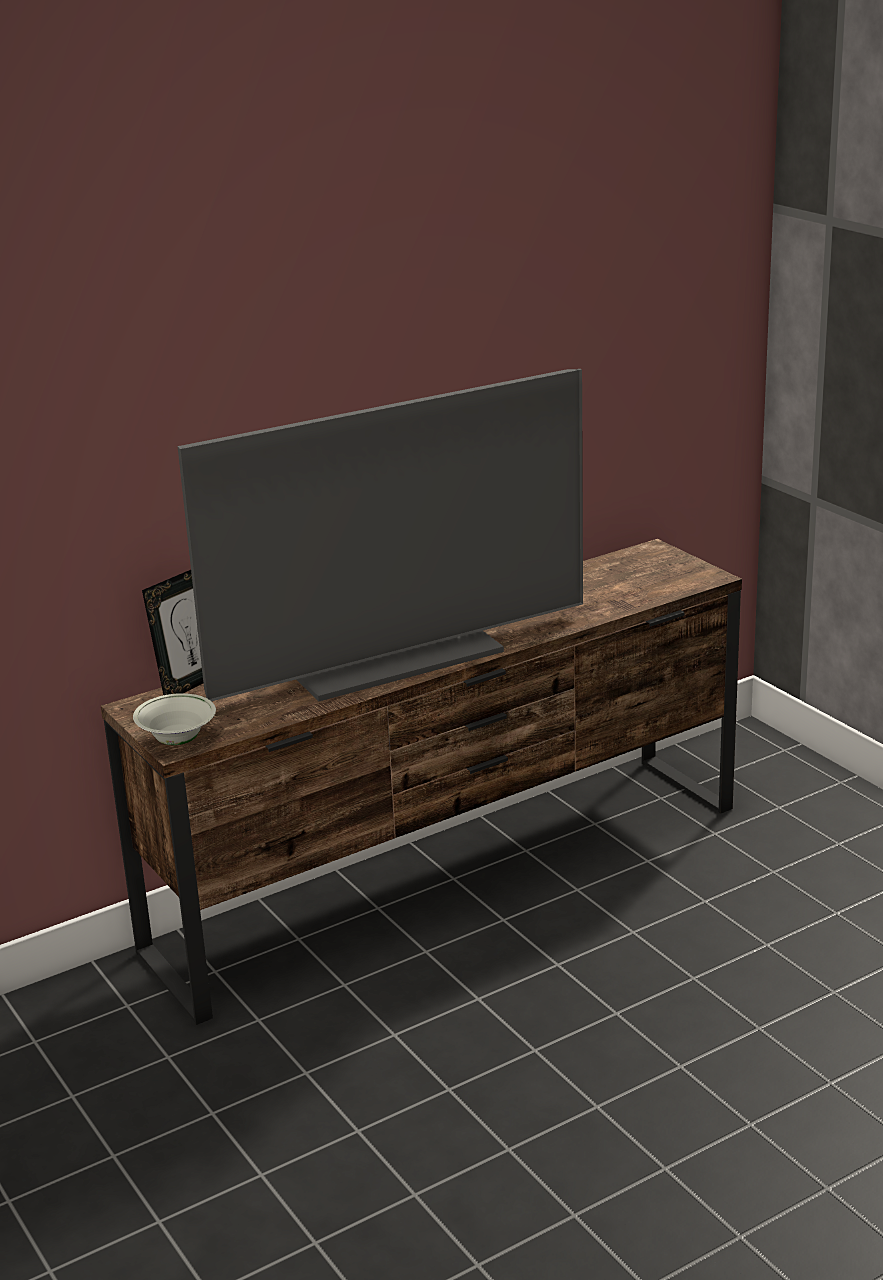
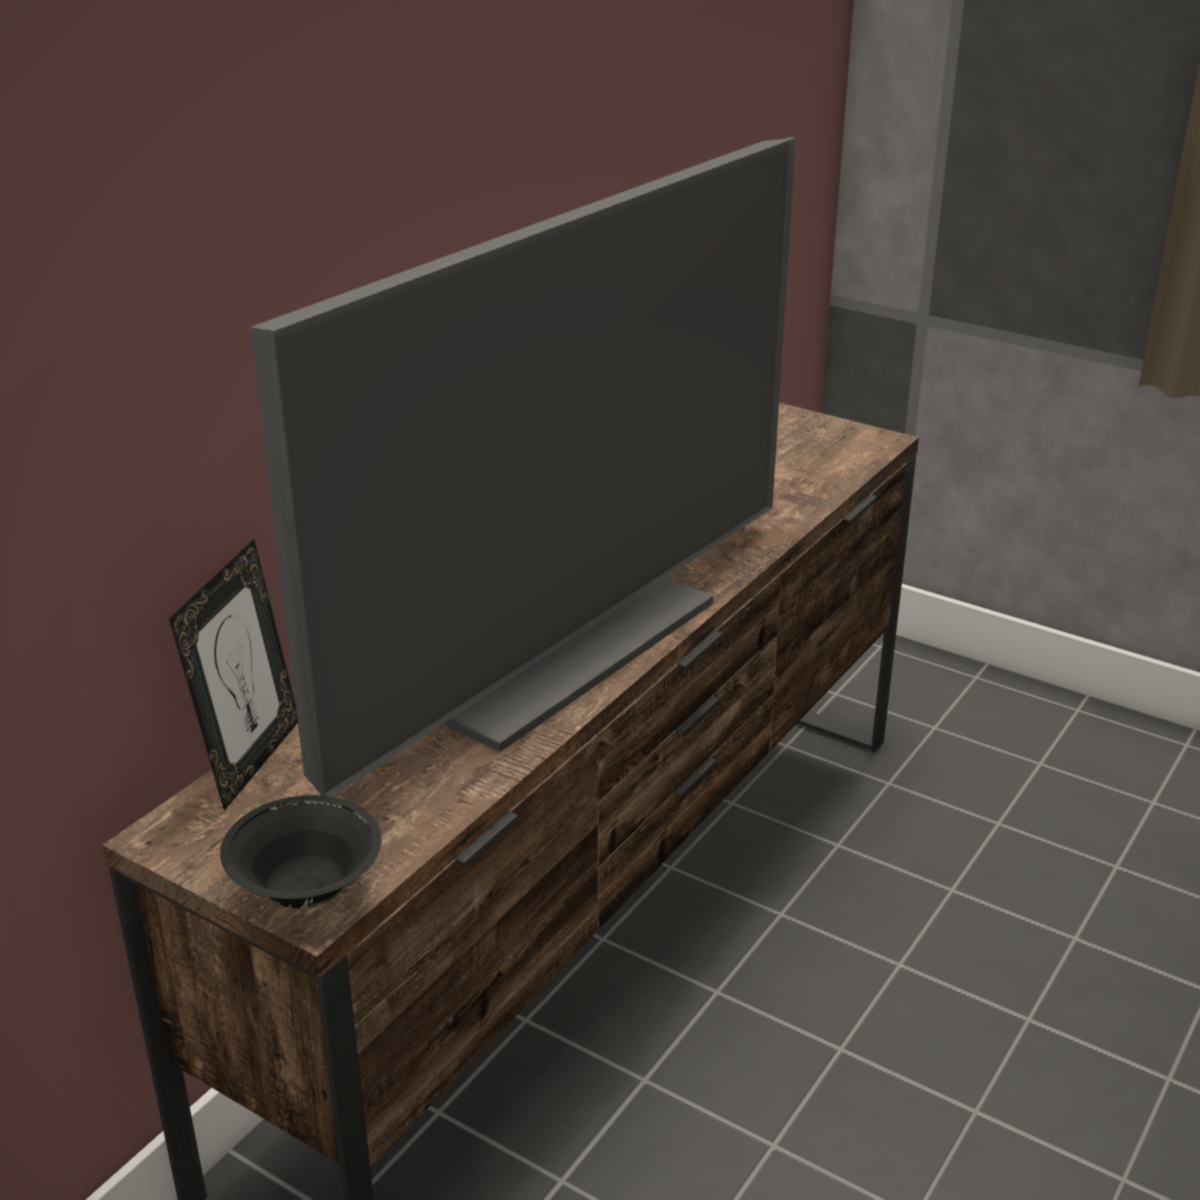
camera: 25 degrees left, 5 degrees up
(177, 740) = (306, 891): white bowl -> black bowl

